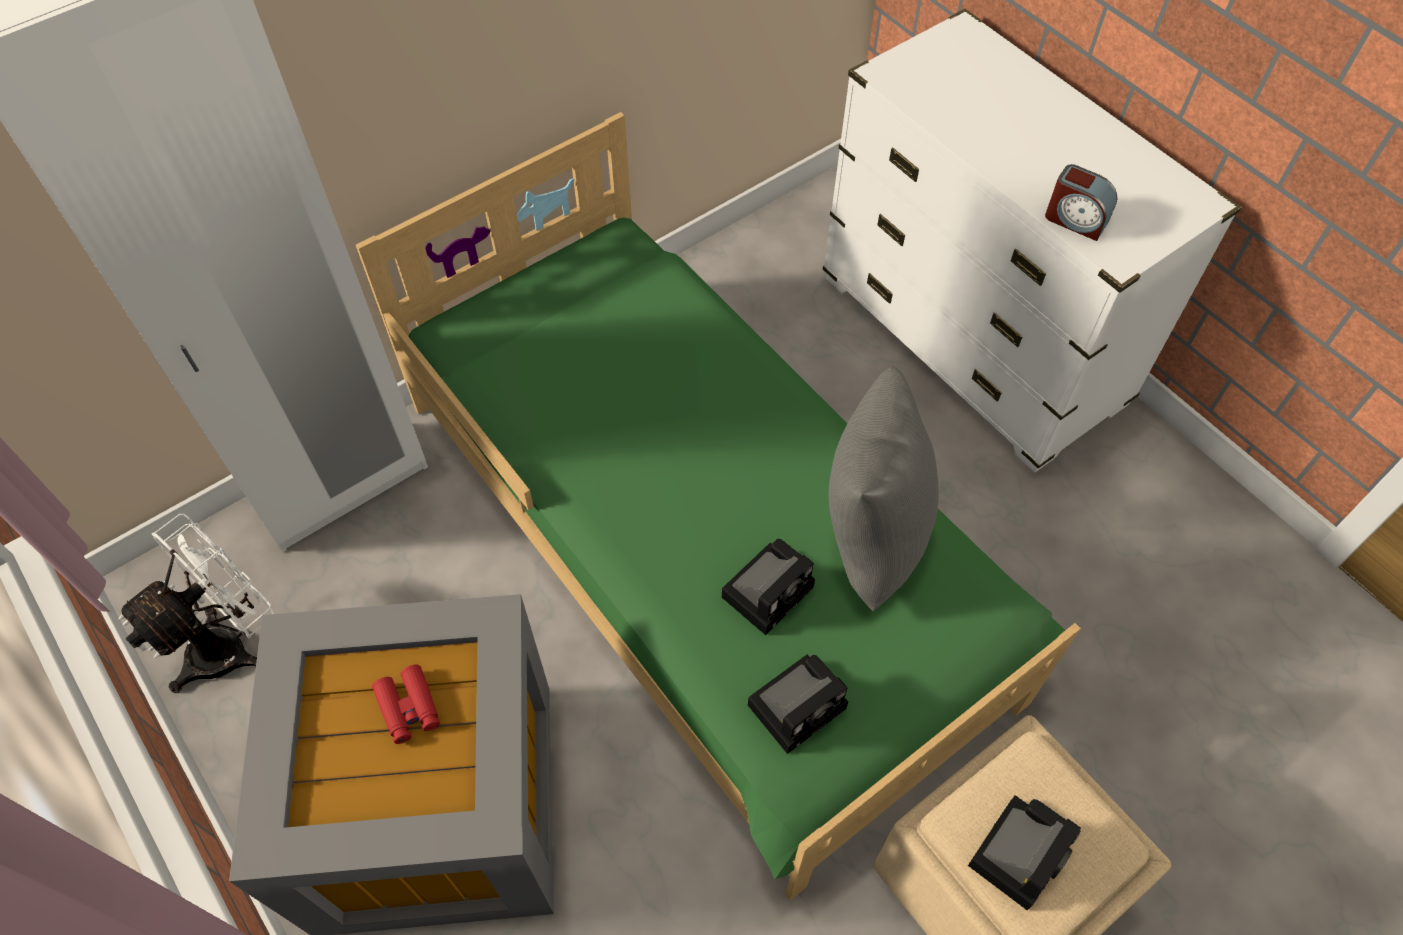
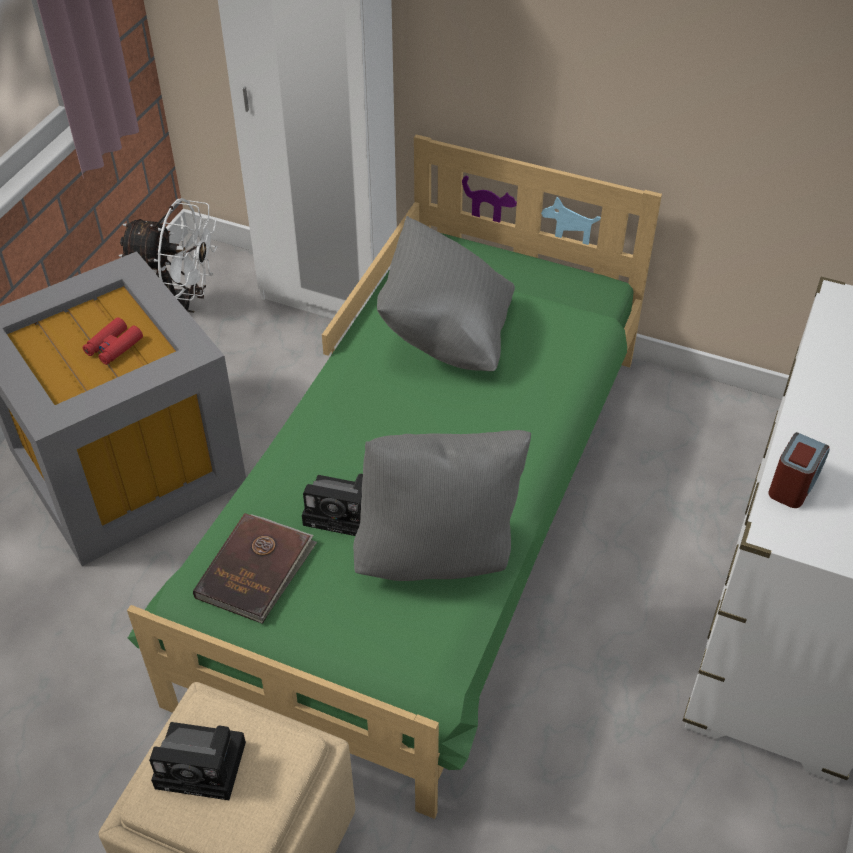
camera: 60 degrees right, 10 degrees down
(590, 389) = (446, 335): none -> grey pillow
(799, 703) = (256, 570): camera -> brown book
(1075, 220) = (793, 483): alarm clock -> alarm clock turned 150 degrees counterclockwise

